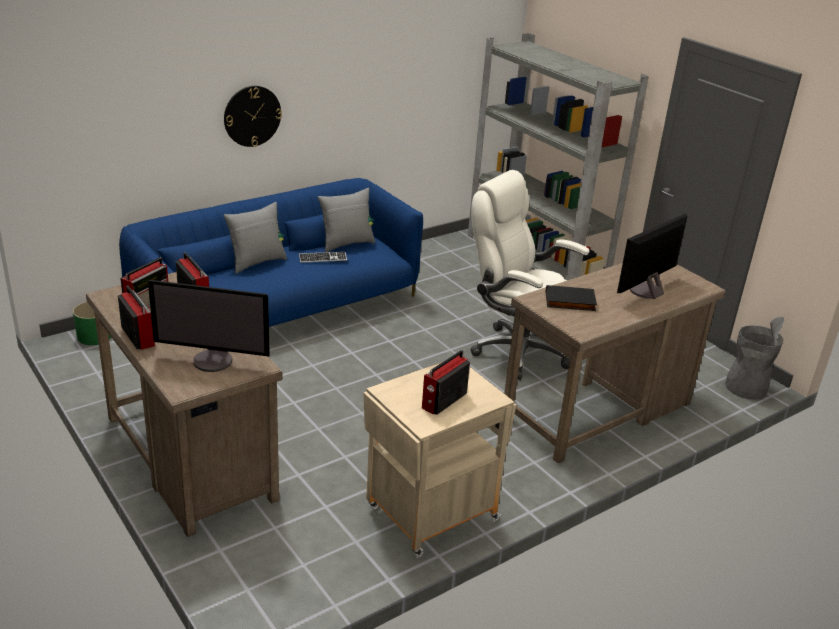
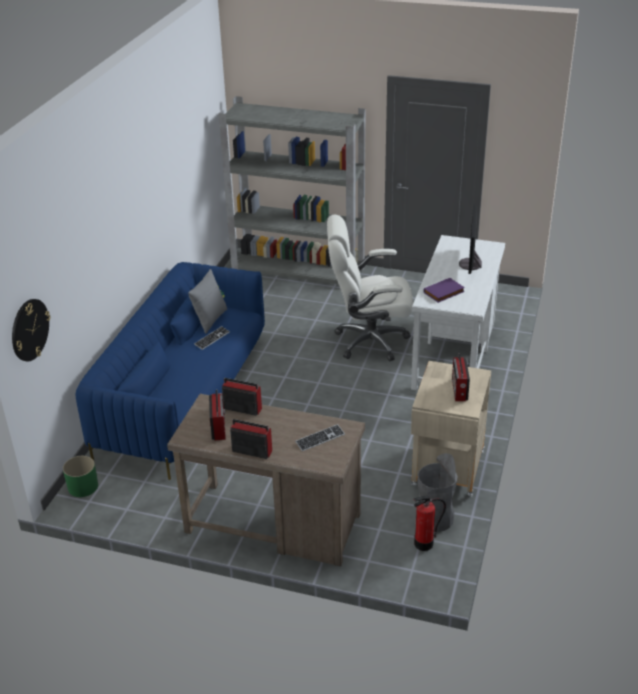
camera: 35 degrees left, 5 degrees up
(213, 360) = (320, 439): monitor -> keyboard
(252, 116) = (117, 250): wall clock -> wall clock (29, 330)
(257, 263) = (174, 365): grey pillow -> none
(297, 572) = (424, 544): none -> fire extinguisher
(569, 302) = (444, 292): black book -> purple book
(598, 411) = (455, 356): brown desk -> white desk
(745, 387) = (508, 298): grey trash can -> grey trash can (434, 518)

